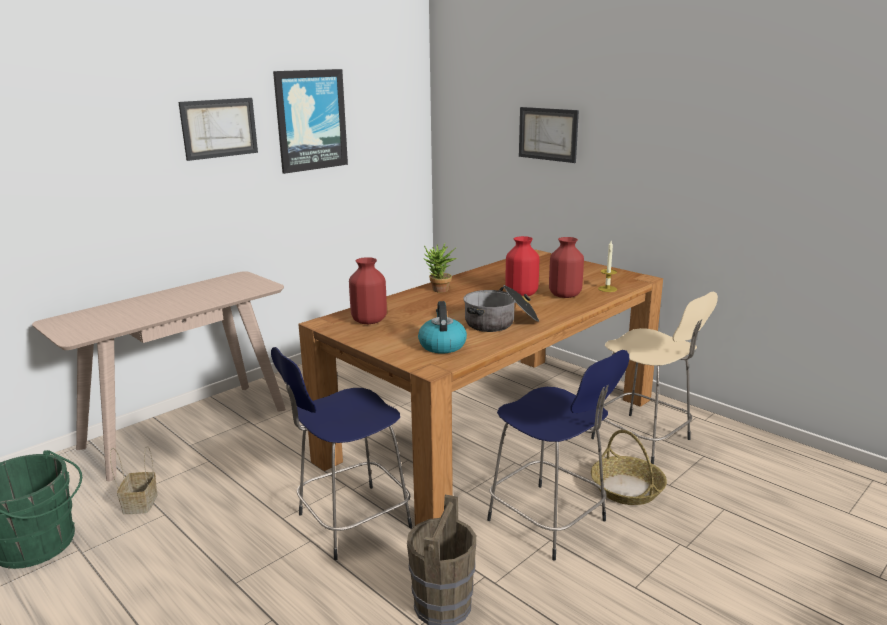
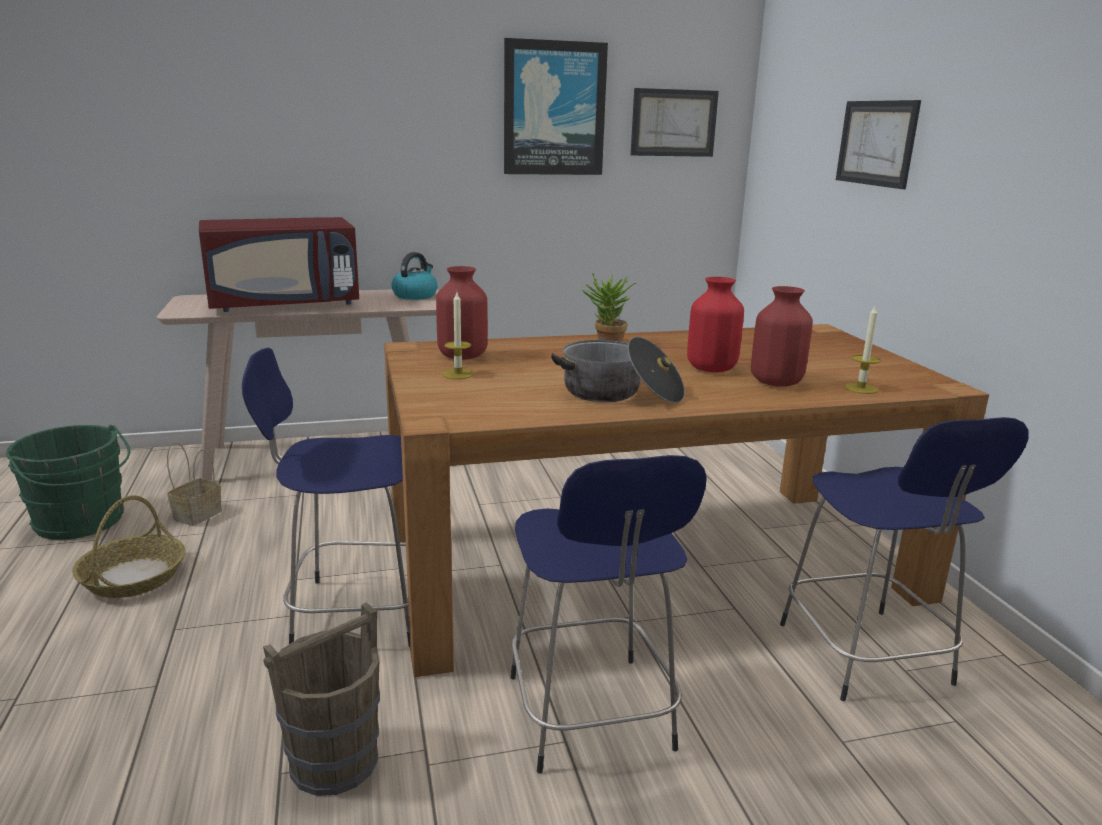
camera: 30 degrees right, 0 degrees up
(151, 309) = (285, 304): none -> red microwave
(219, 128) = (422, 105): picture -> picture (673, 123)
(389, 334) = (458, 374): none -> candle
(442, 345) = (495, 400): kettle -> kettle (415, 295)
(627, 489) = (762, 719): basket -> basket (133, 577)
(643, 440) = (867, 657): beige stool -> blue stool

